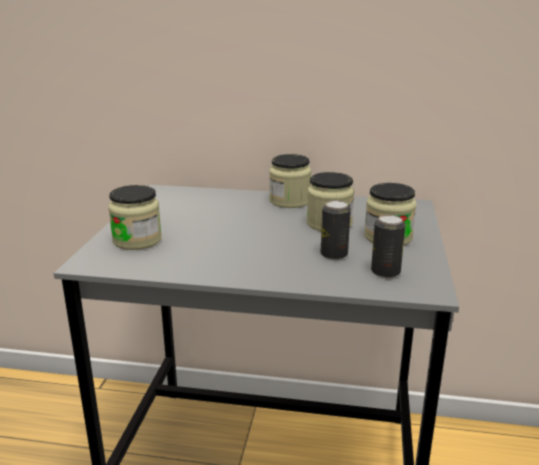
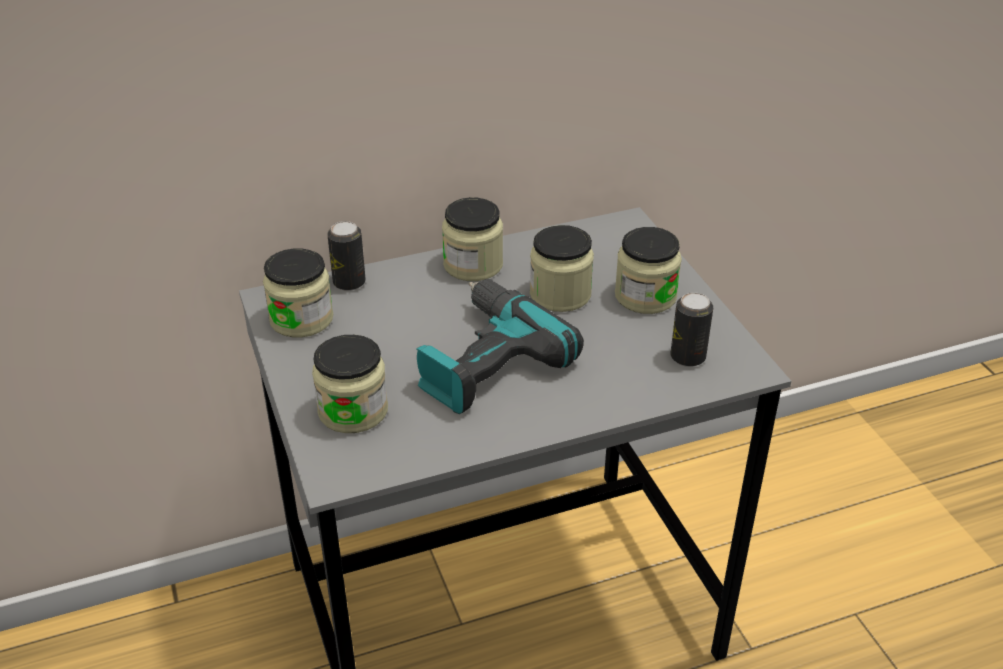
camera: 30 degrees left, 15 degrees up
(164, 200) = (301, 319): none -> jar
(242, 239) = (484, 360): none -> power drill
(334, 255) = (612, 348): can -> can (349, 282)

